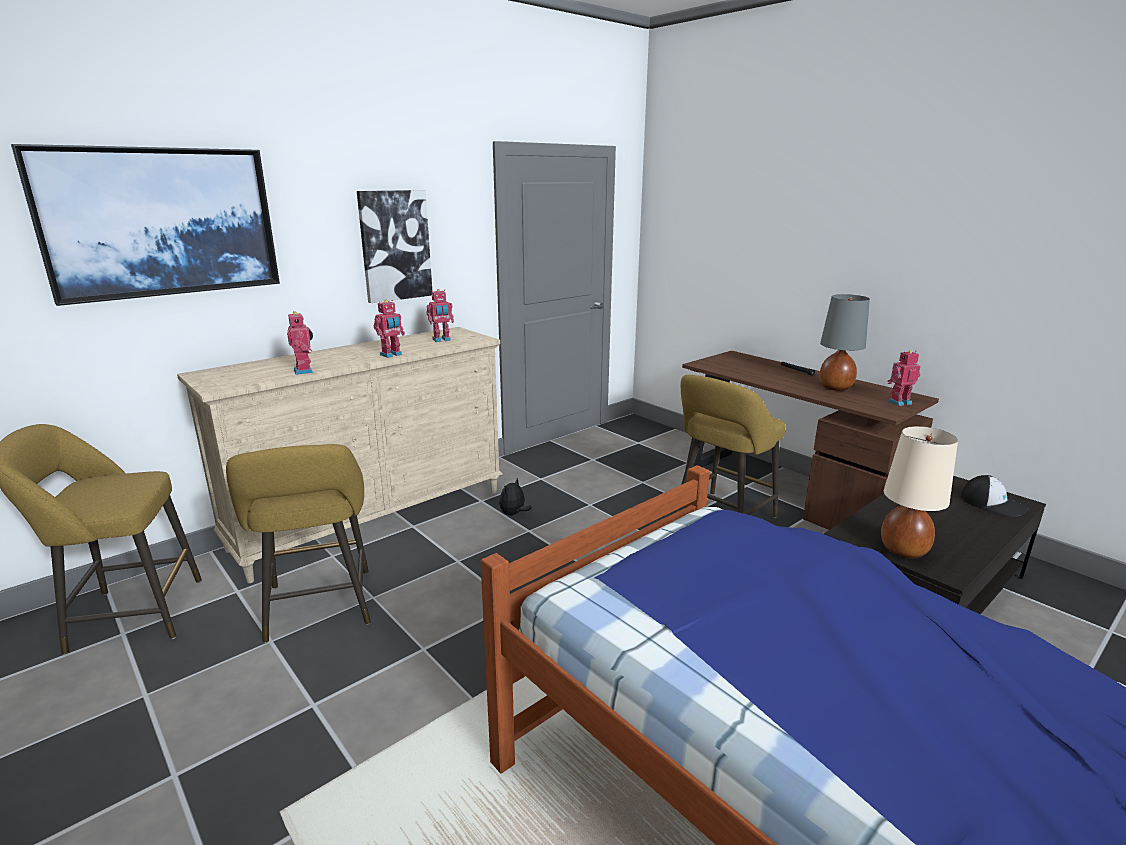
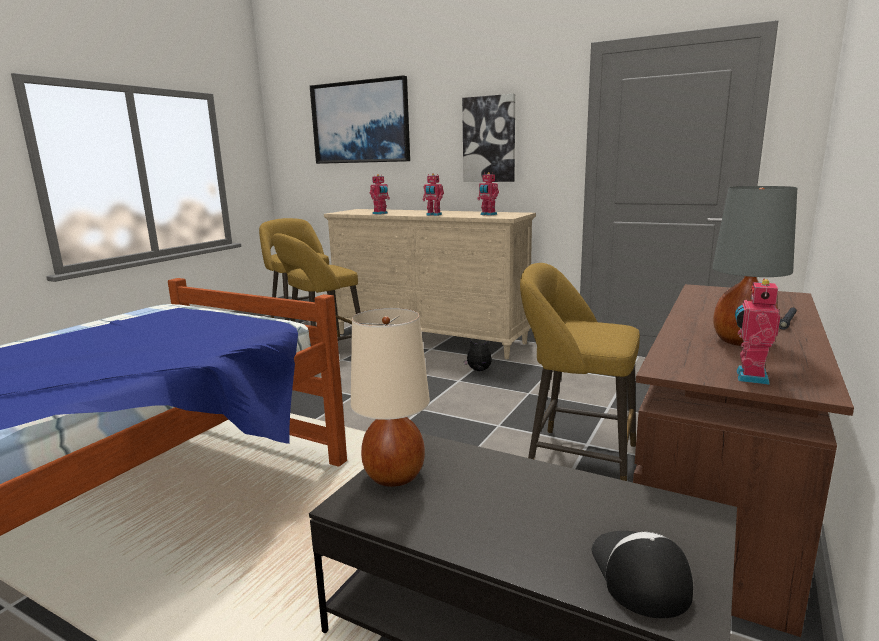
camera: 70 degrees right, 5 degrees down
(898, 402) = (749, 377): toy robot -> toy robot turned 120 degrees counterclockwise
(993, 503) = (638, 573): cap -> cap turned 150 degrees clockwise

